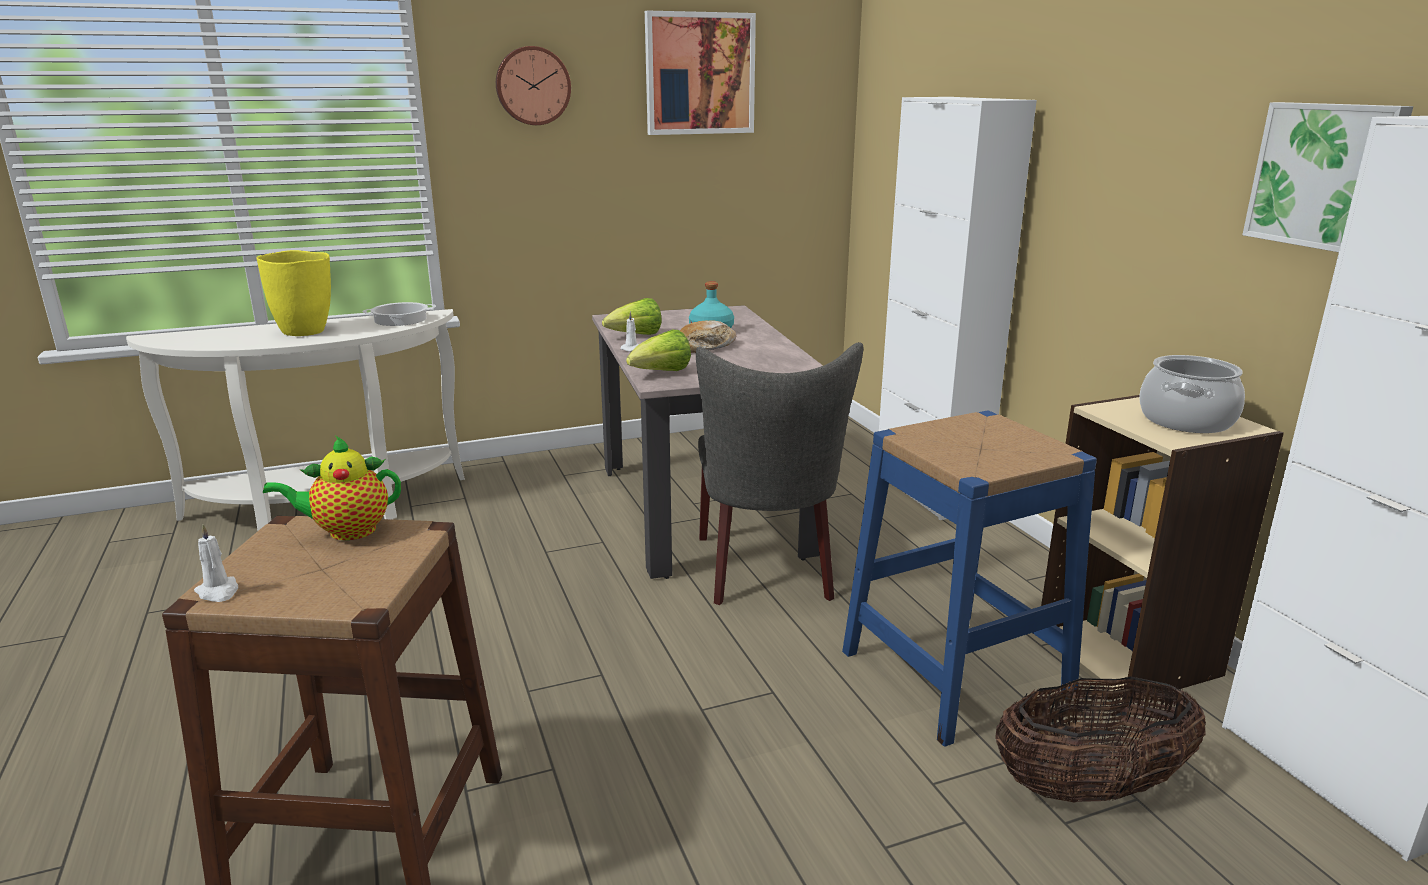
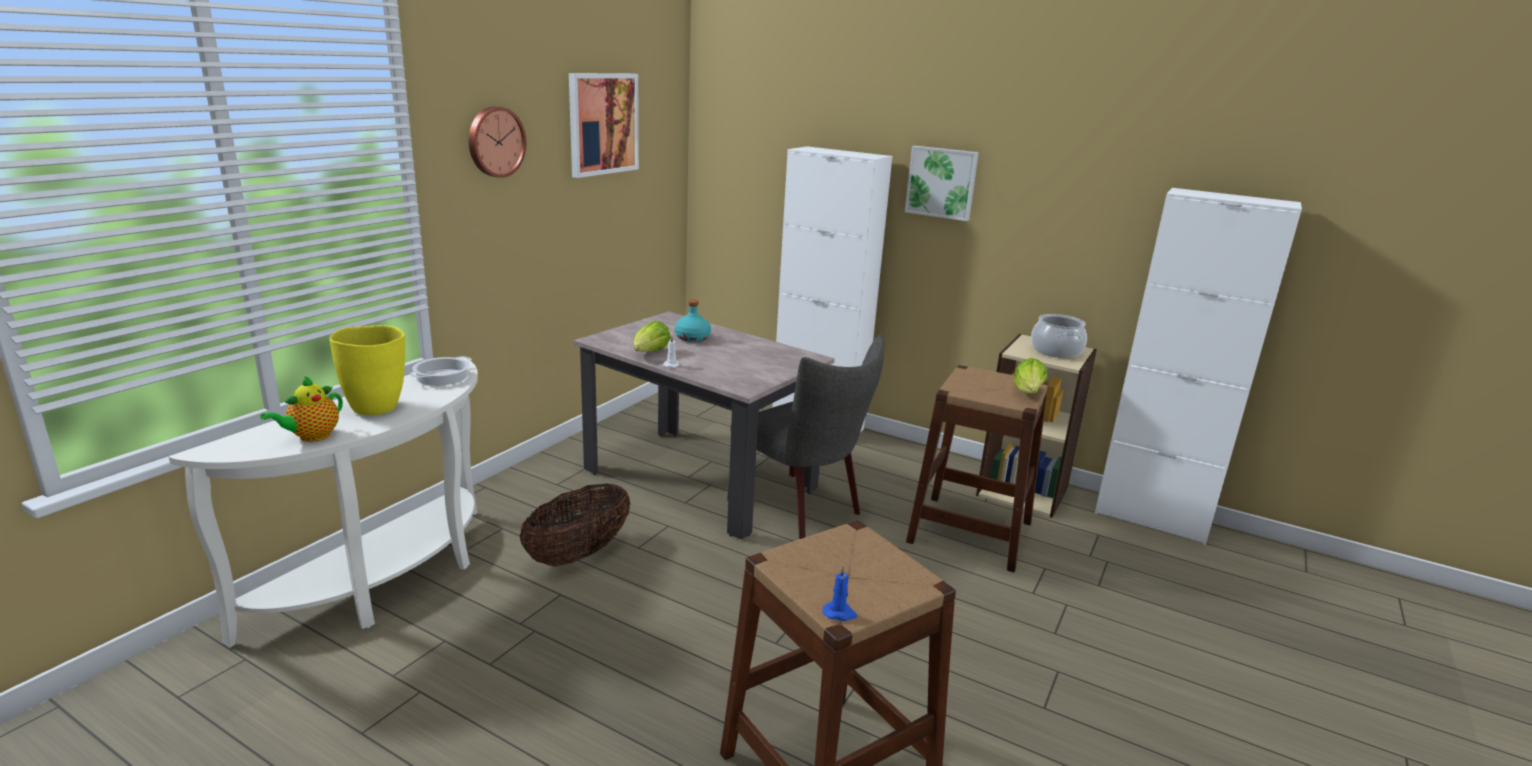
camera: 40 degrees left, 0 degrees up
(218, 592) = (840, 613): white candle -> blue candle
(347, 531) = (817, 549): teapot -> teapot (312, 437)
(661, 373) = (733, 380): lettuce -> lettuce (1028, 393)
(705, 346) = (716, 352): bread -> none
(955, 673) = (970, 532): blue stool -> brown stool
(1090, 787) = (1087, 564): basket -> basket (578, 554)
(1326, 176) = (1107, 213): picture -> picture (941, 182)

